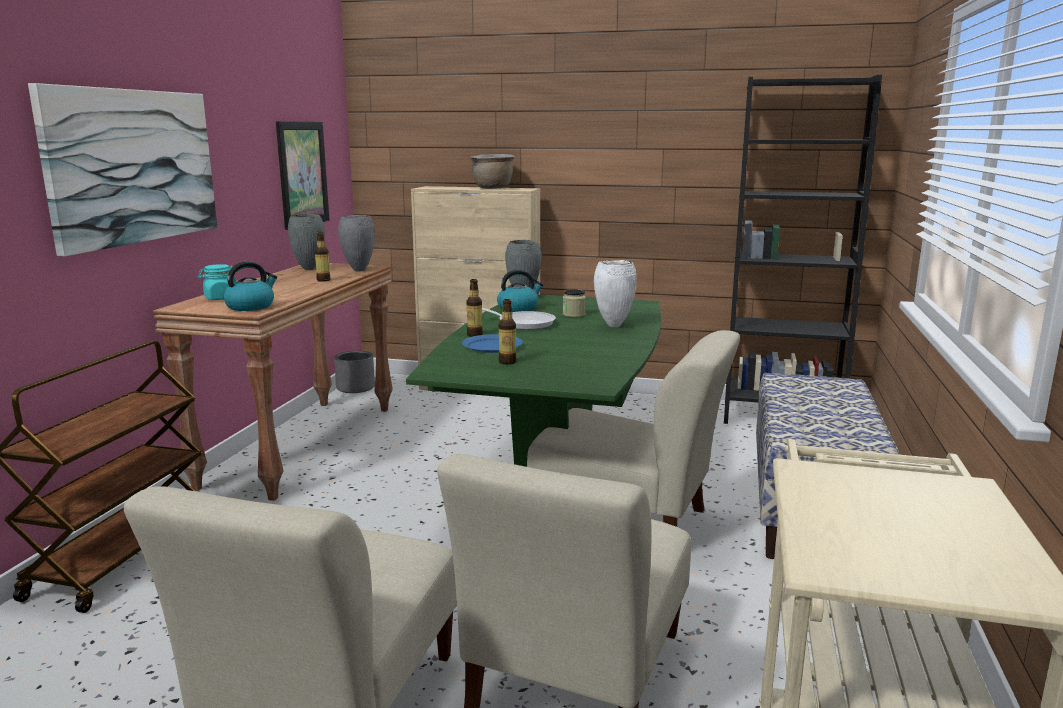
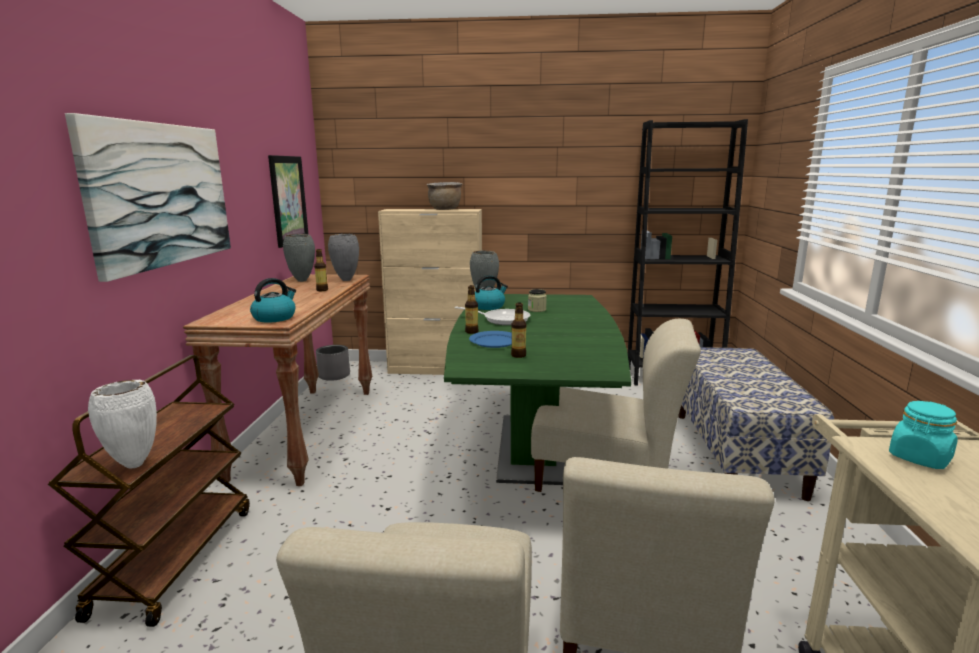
camera: 10 degrees left, 0 degrees up
(220, 298) = (240, 311): turquoise jar -> turquoise jar (919, 458)
(613, 326) = (575, 318): white vase -> white vase (134, 465)

